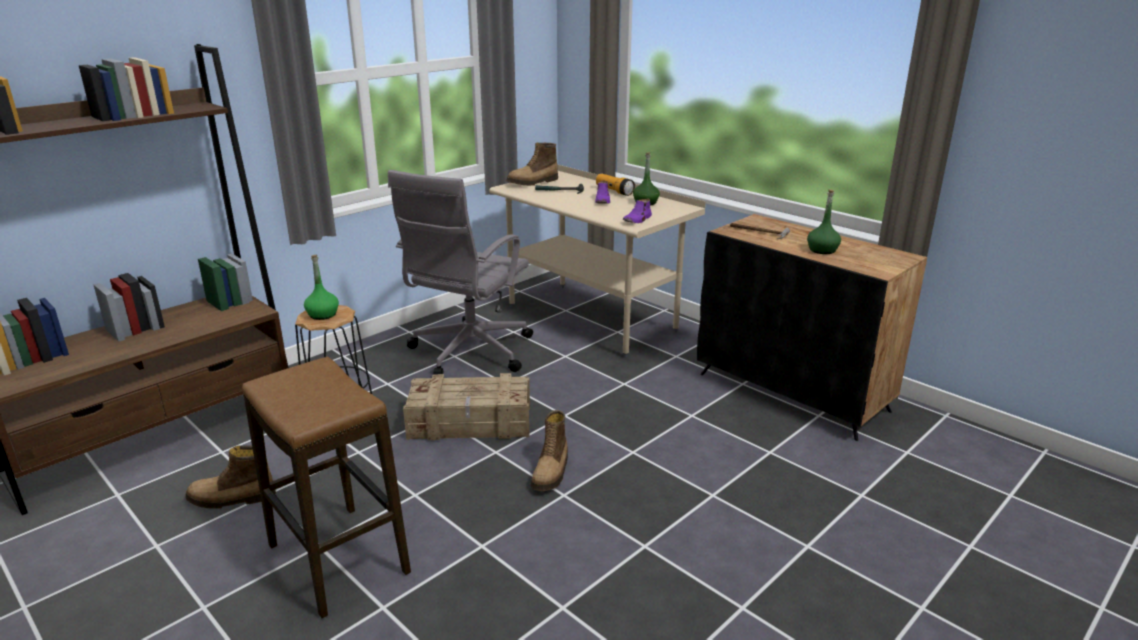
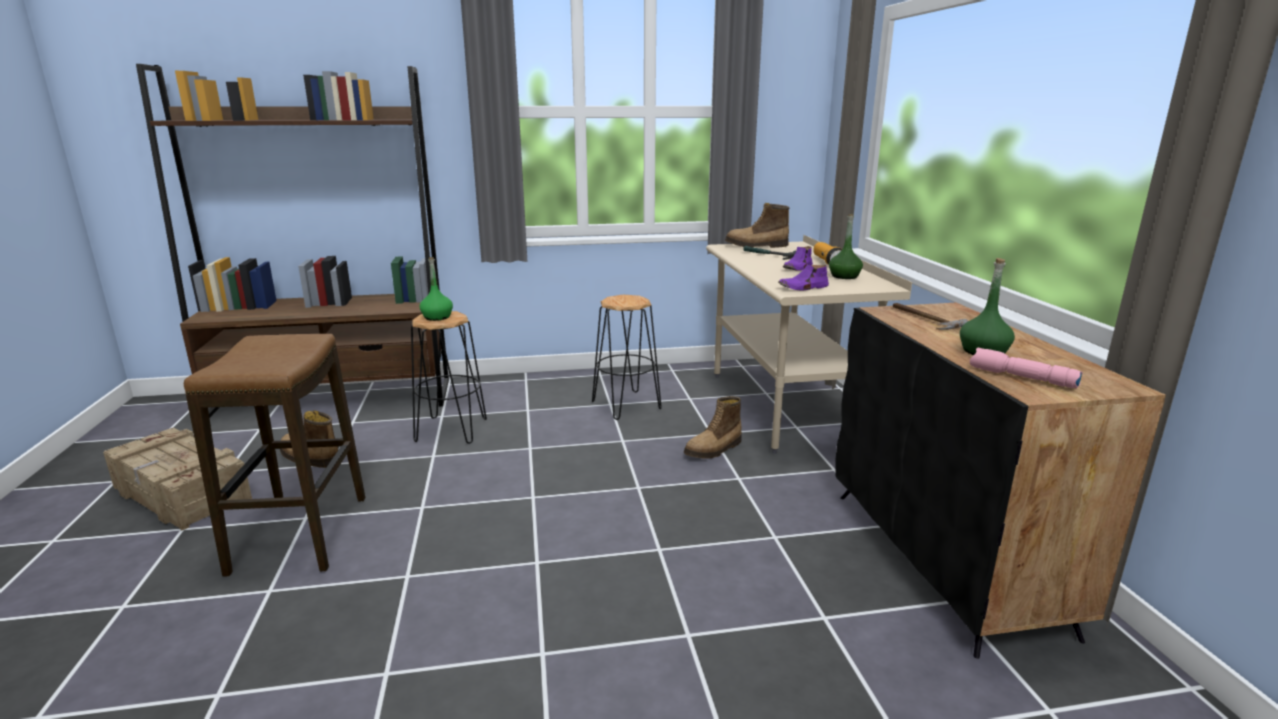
camera: 35 degrees right, 5 degrees down
(469, 352) = (626, 405): grey office chair -> black stool
(471, 423) = (547, 464): crate -> crate (181, 494)
(551, 472) = (554, 536): boot -> boot (714, 449)
(862, 264) = (1020, 378): none -> pink flashlight

